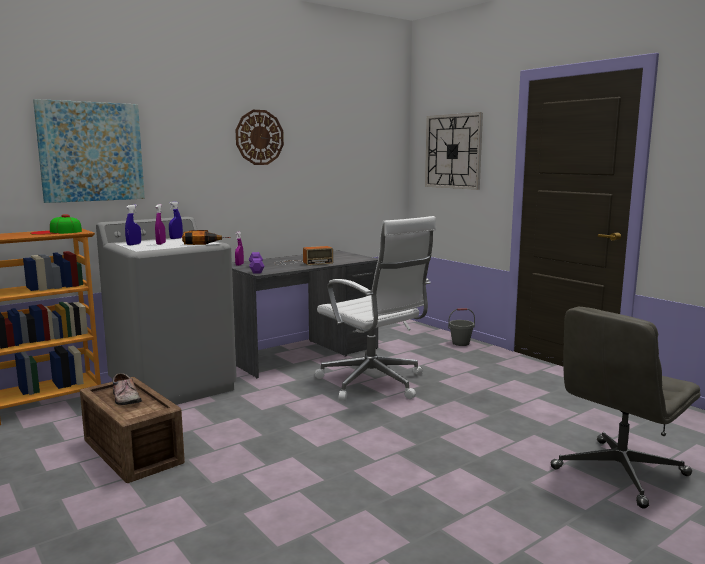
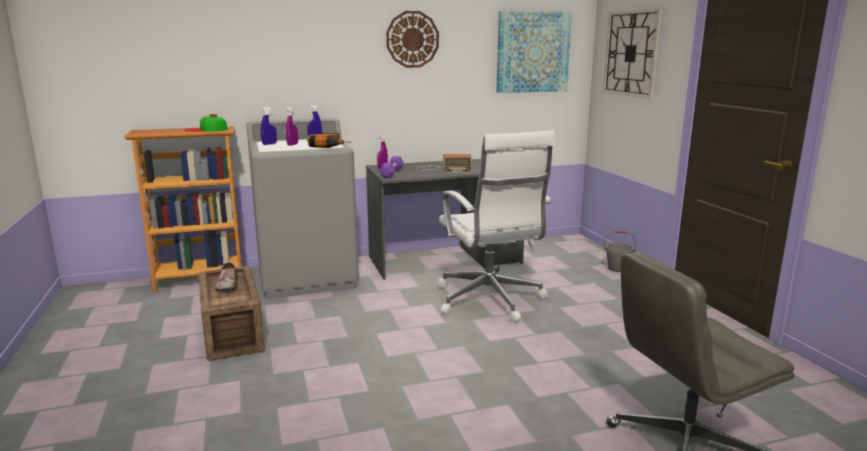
camera: 20 degrees right, 5 degrees up
(91, 152) = (243, 56): picture -> picture (533, 52)

